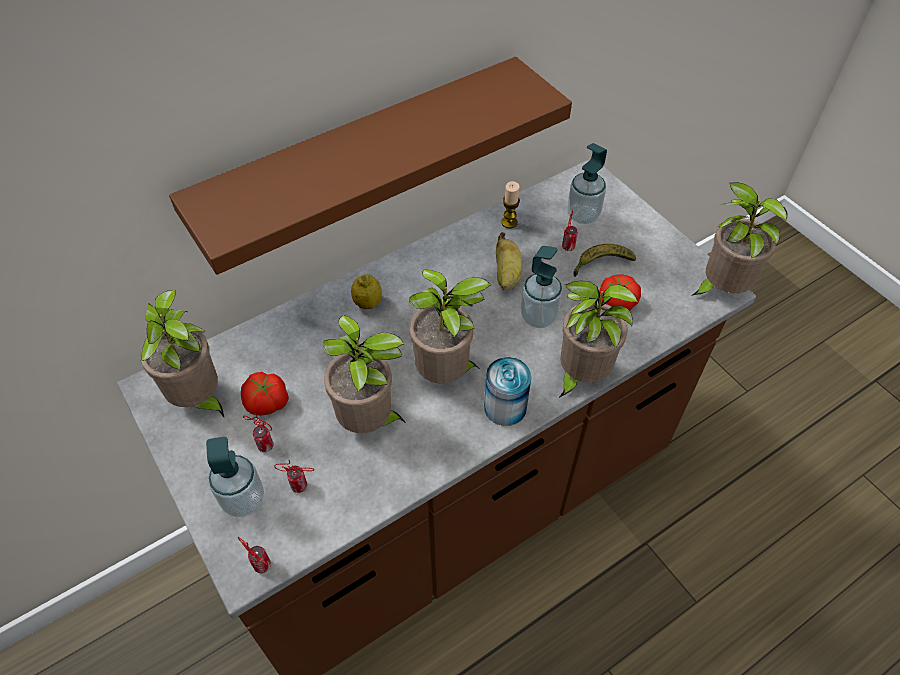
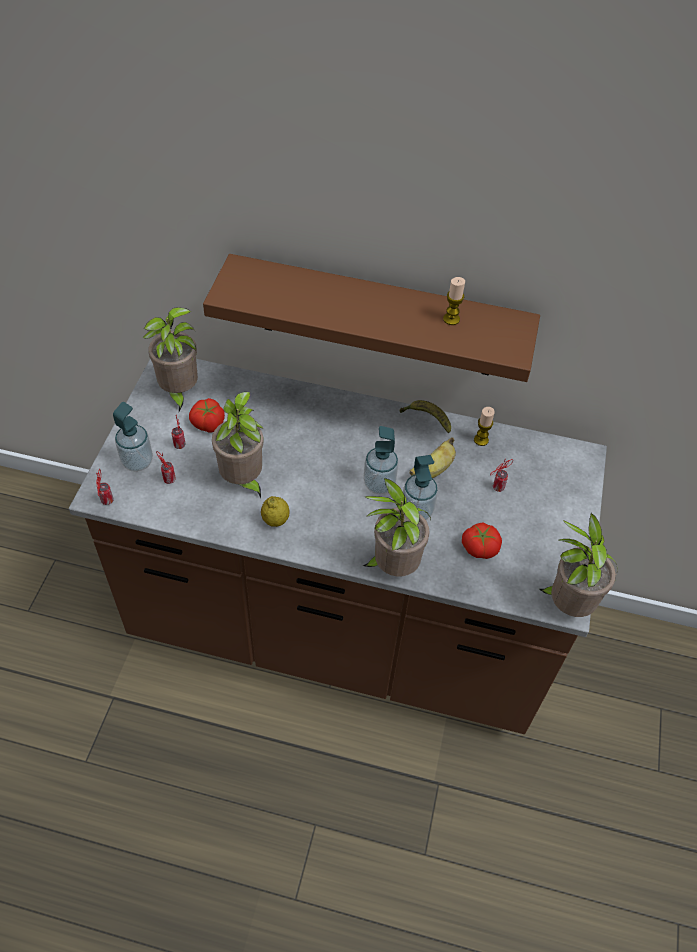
camera: 45 degrees right, 0 degrees up
(368, 303) = (328, 416): lemon -> lemon (275, 520)
(446, 375) = (316, 494): potted plant -> none
(458, 106) = (451, 319): none -> candle
(505, 407) = (324, 541): can -> none
(583, 215) = (539, 476): soap dispenser -> soap dispenser (379, 484)
(601, 264) = (504, 516): banana -> banana (426, 419)

